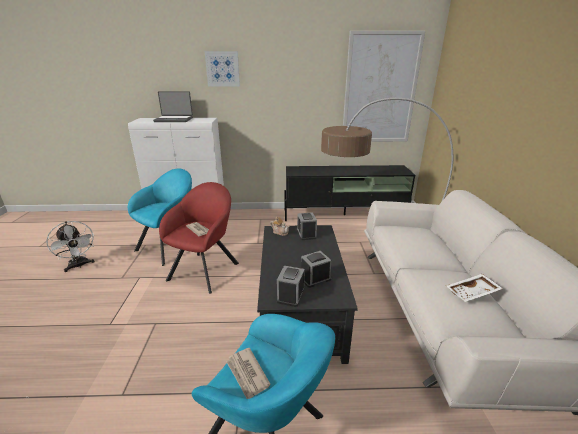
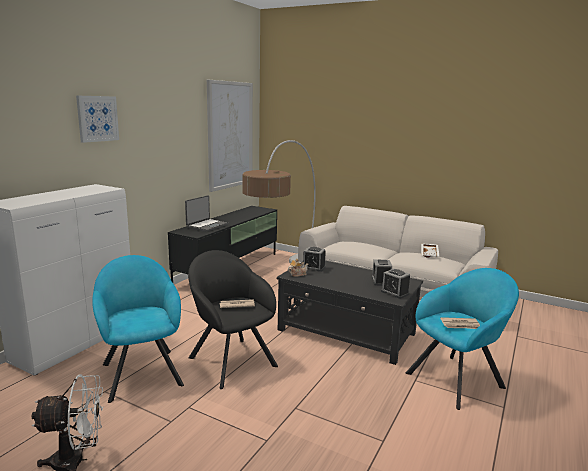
camera: 60 degrees left, 10 degrees down
(174, 120) = (57, 194): laptop -> laptop (207, 226)
(206, 269) = (230, 359): red armchair -> black armchair

